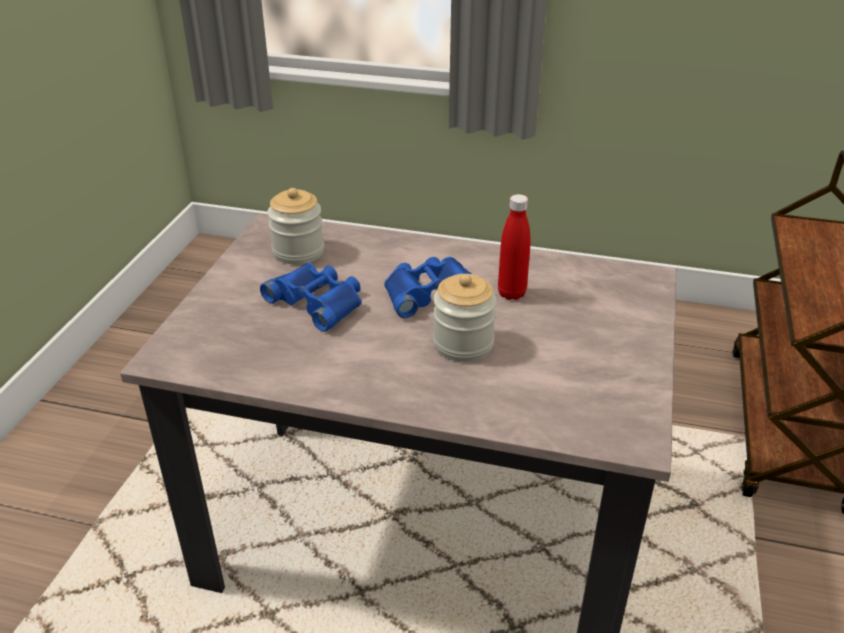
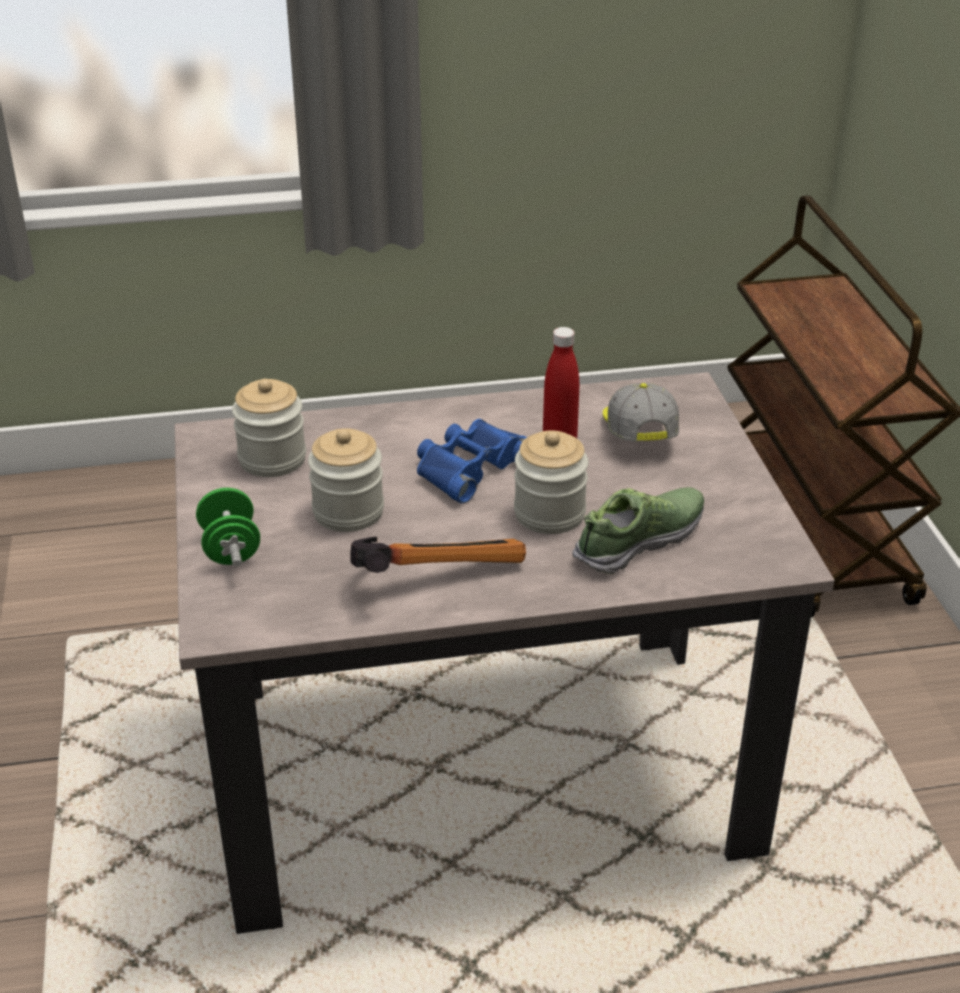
camera: 25 degrees left, 0 degrees up
(218, 305) = (230, 548): none -> green dumbbell
(318, 301) = (348, 512): blue binoculars -> jar
(341, 364) = (435, 572): none -> hammer
(519, 386) = (640, 541): none -> shoe
(581, 301) = (637, 434): none -> cap

